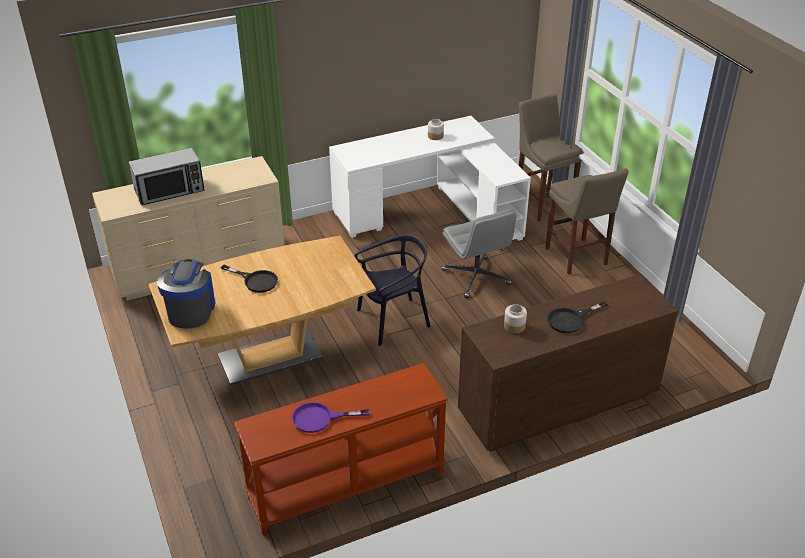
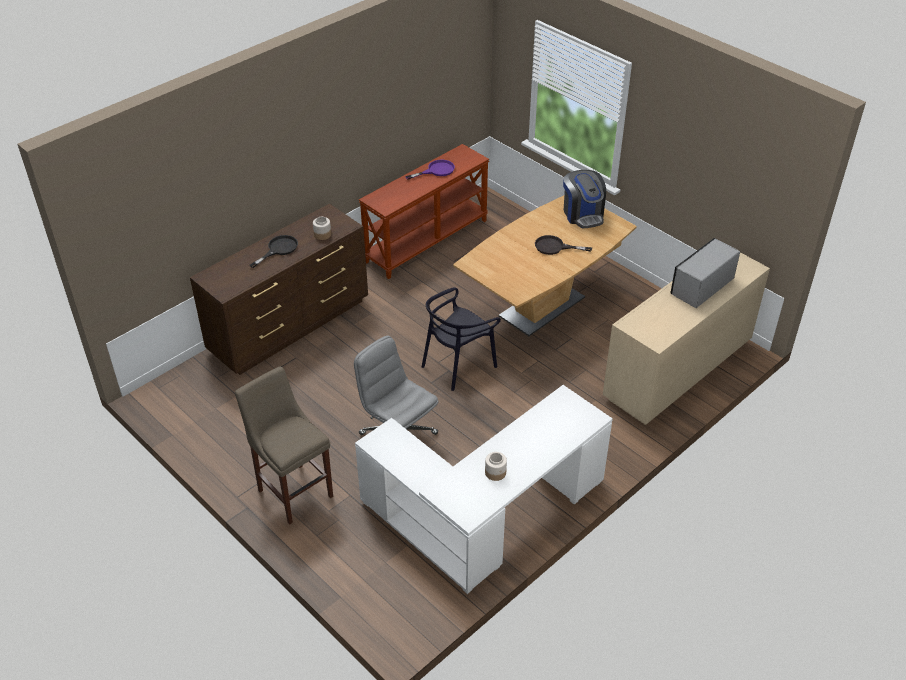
camera: 160 degrees right, 5 degrees up
(542, 203) = (352, 575): beige stool -> none

